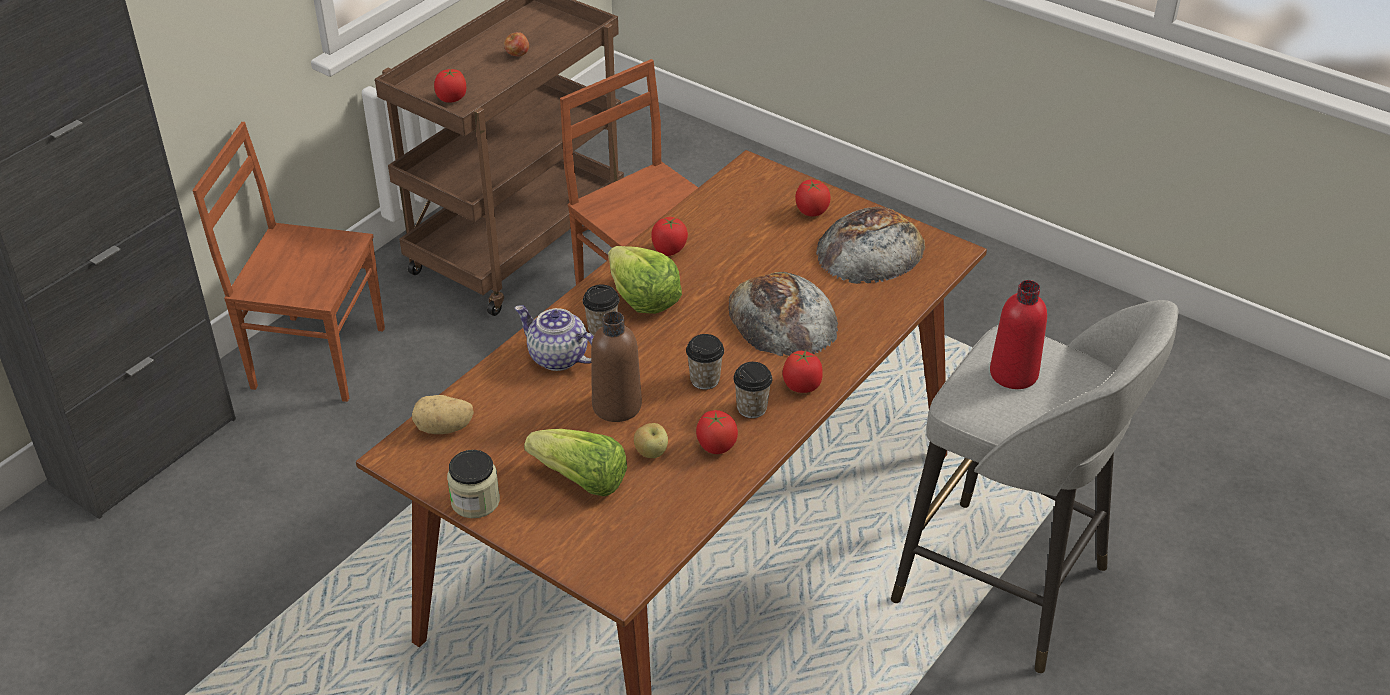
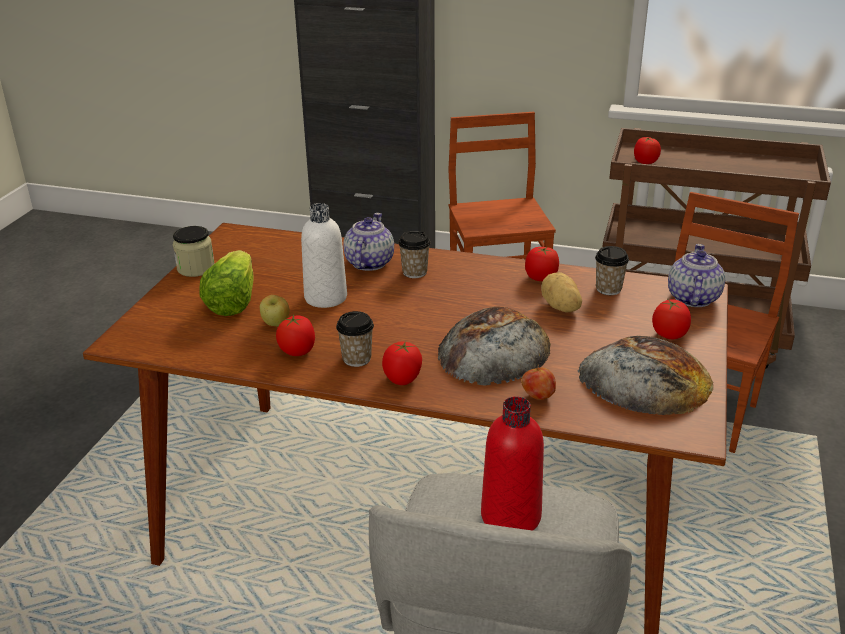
camera: 70 degrees right, 10 degrees down
(444, 428) = (267, 241): potato -> potato (560, 307)
(517, 55) = (732, 170): apple -> apple (537, 396)
(617, 406) = (325, 297): brown bottle -> white bottle
(643, 298) = (467, 280): lettuce -> none
(705, 380) = (381, 329): cup -> cup (608, 289)
(759, 177) = (692, 298): none -> teapot

